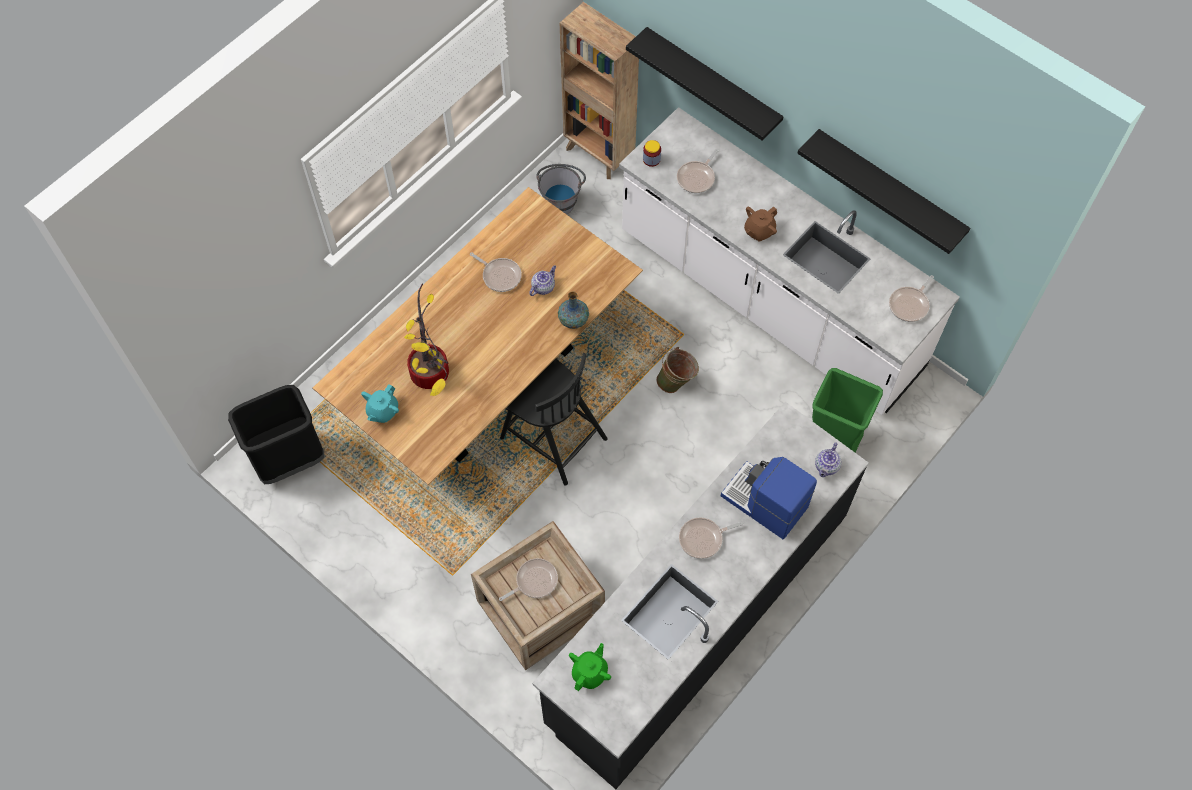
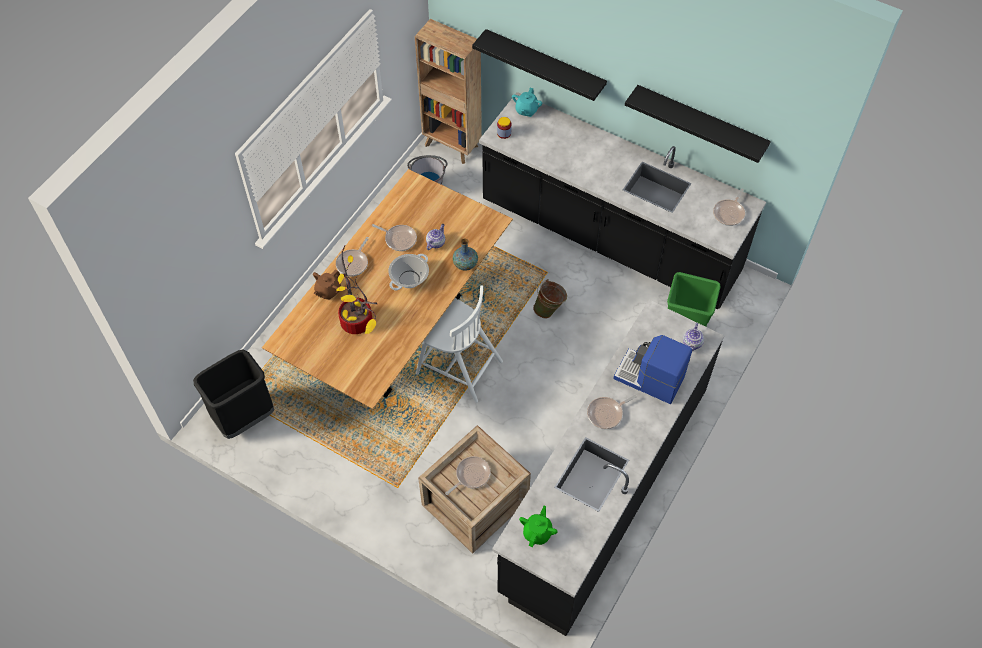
camera: 10 degrees left, 5 degrees down
(382, 411) = (323, 357): turquoise teapot -> turquoise teapot (526, 110)
(502, 328) = (409, 279): none -> cooking pot
(552, 436) = (457, 366): black chair -> white chair
(697, 178) = (543, 142): frying pan -> frying pan (353, 263)
(759, 231) = (600, 175): brown teapot -> brown teapot (328, 291)
(769, 301) = (610, 238): white counter -> black counter

